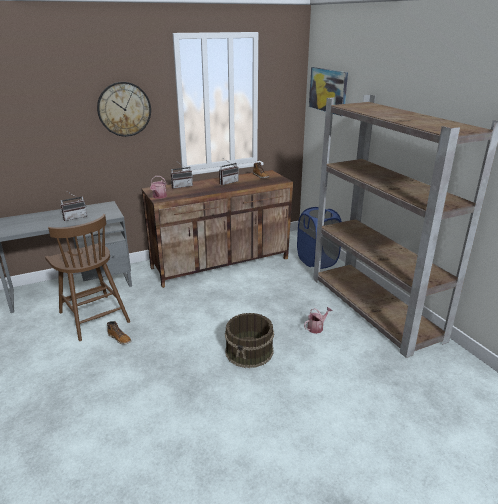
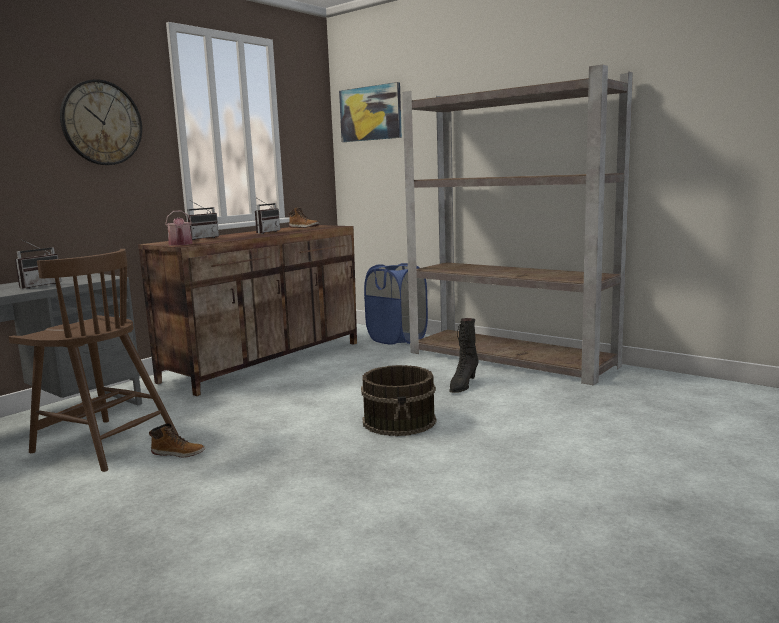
camera: 25 degrees left, 15 degrees down
(317, 327) = (463, 385): watering can -> black boot

